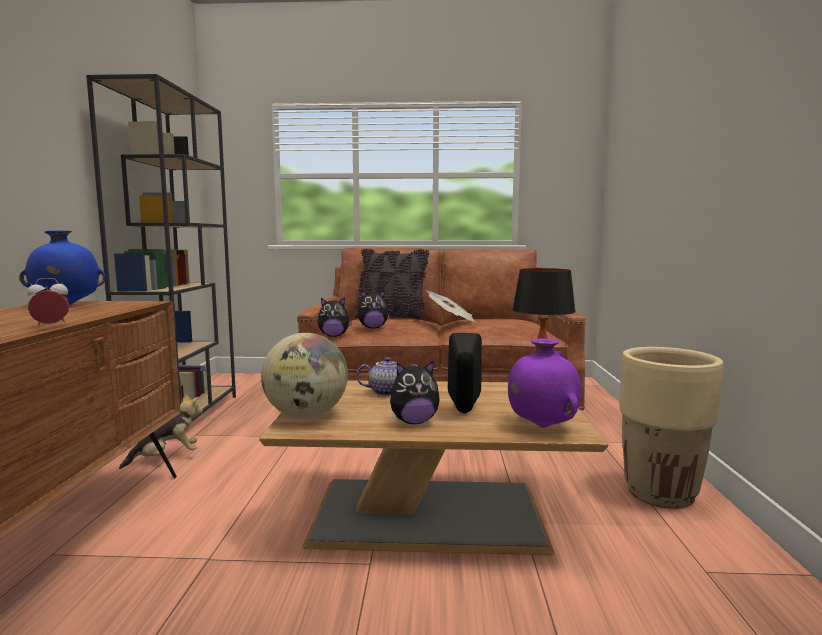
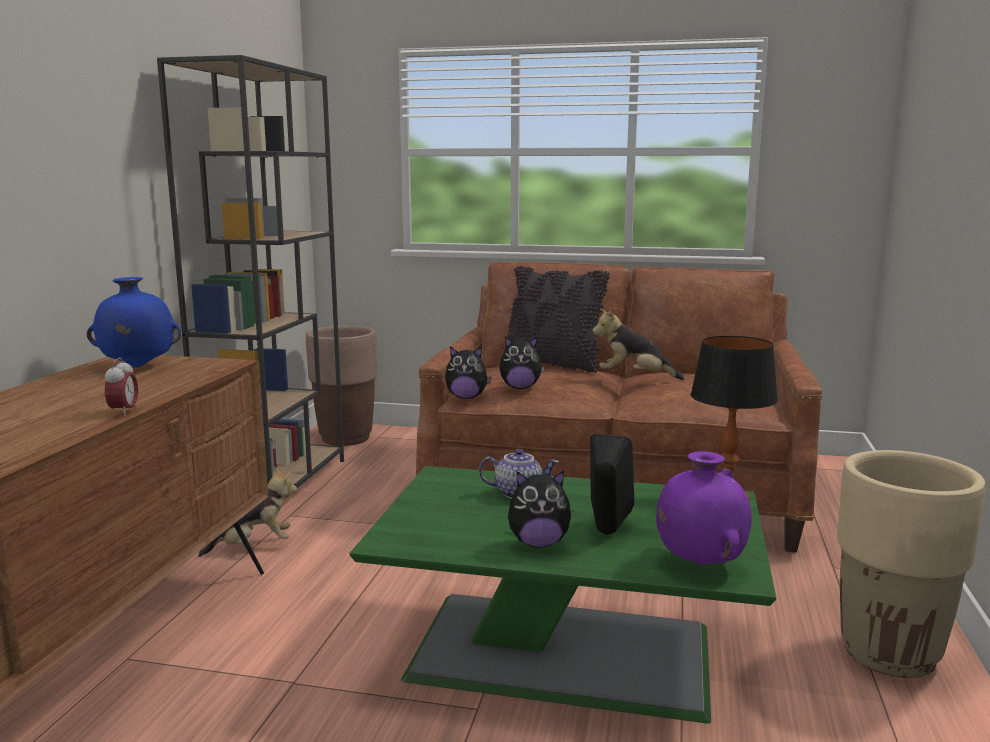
camera: 10 degrees right, 5 degrees up
(51, 326) = (124, 412): alarm clock -> alarm clock turned 105 degrees clockwise
(235, 383) = (346, 438): none -> brown planter
(306, 415) = (409, 523): globe -> none
(432, 513) = (568, 652): brown coffee table -> green coffee table
(451, 320) = (634, 377): newspaper -> plush toy

